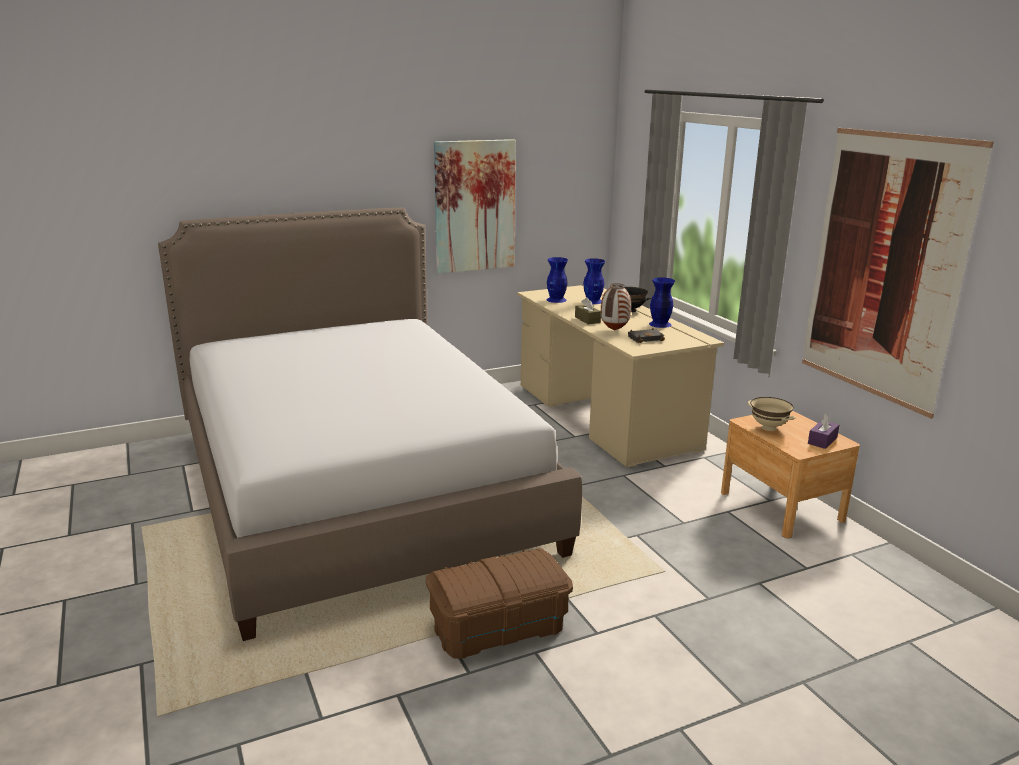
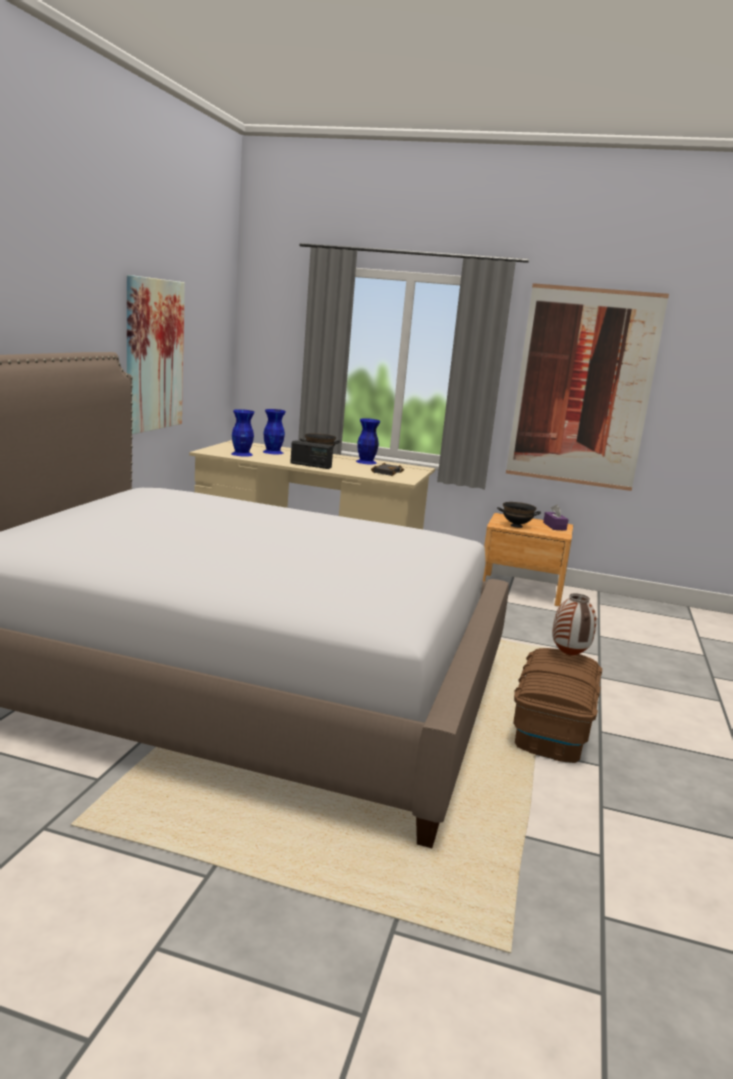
camera: 50 degrees left, 5 degrees down
(587, 320) = (310, 465): brown tissue box -> radio
(614, 330) = (350, 470): vase -> vase (568, 655)
(769, 428) = (516, 526): beige bowl -> black bowl

